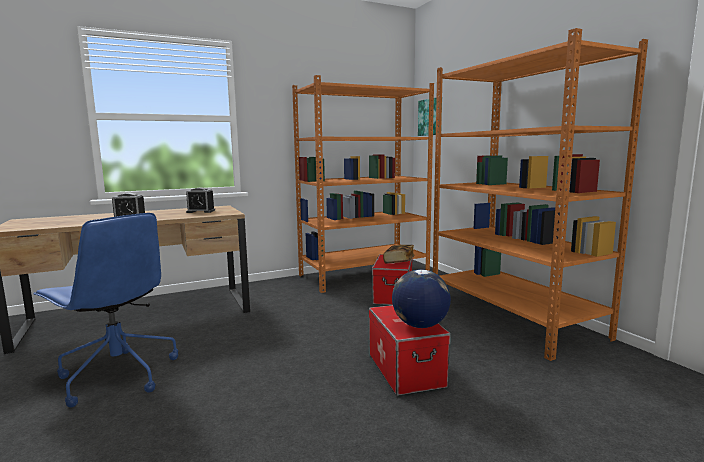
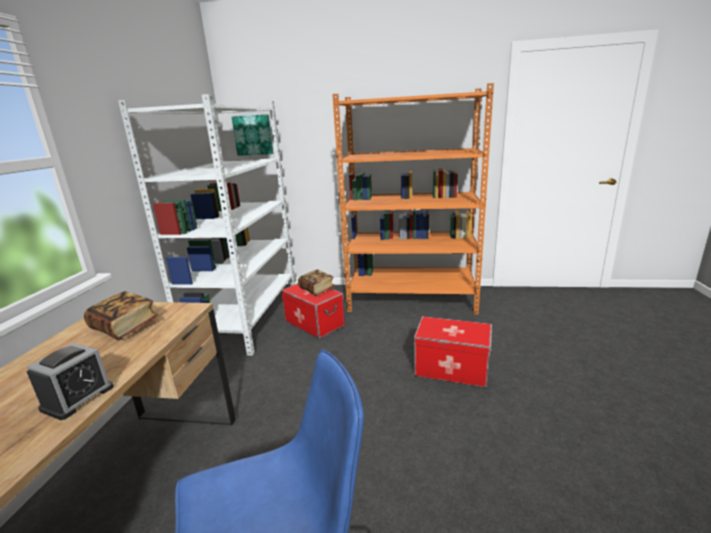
camera: 55 degrees left, 10 degrees up
(201, 211) = (125, 327): alarm clock -> book
(364, 275) = (246, 318): orange bookcase -> white bookcase
(420, 325) = (470, 329): globe -> none

